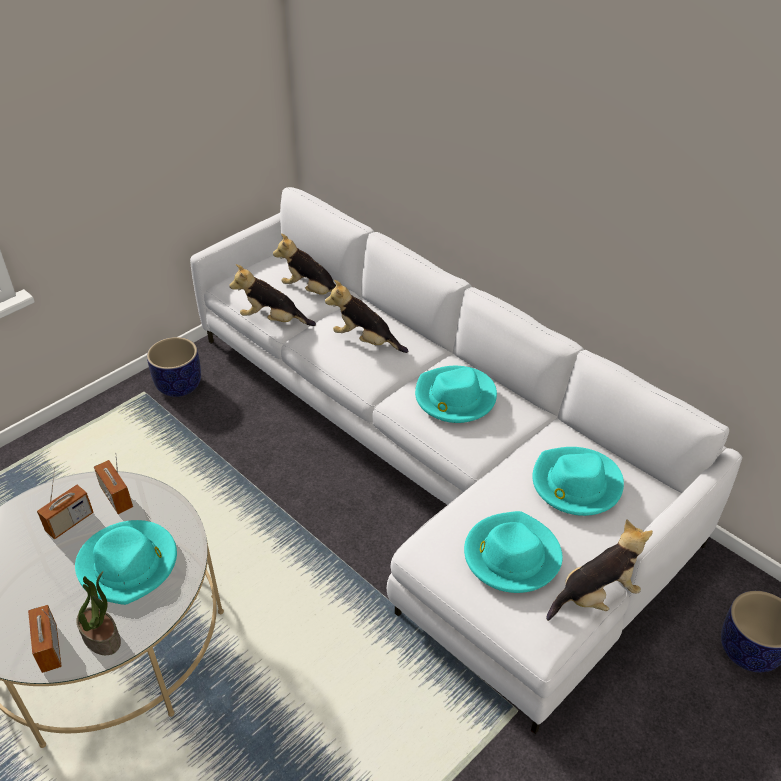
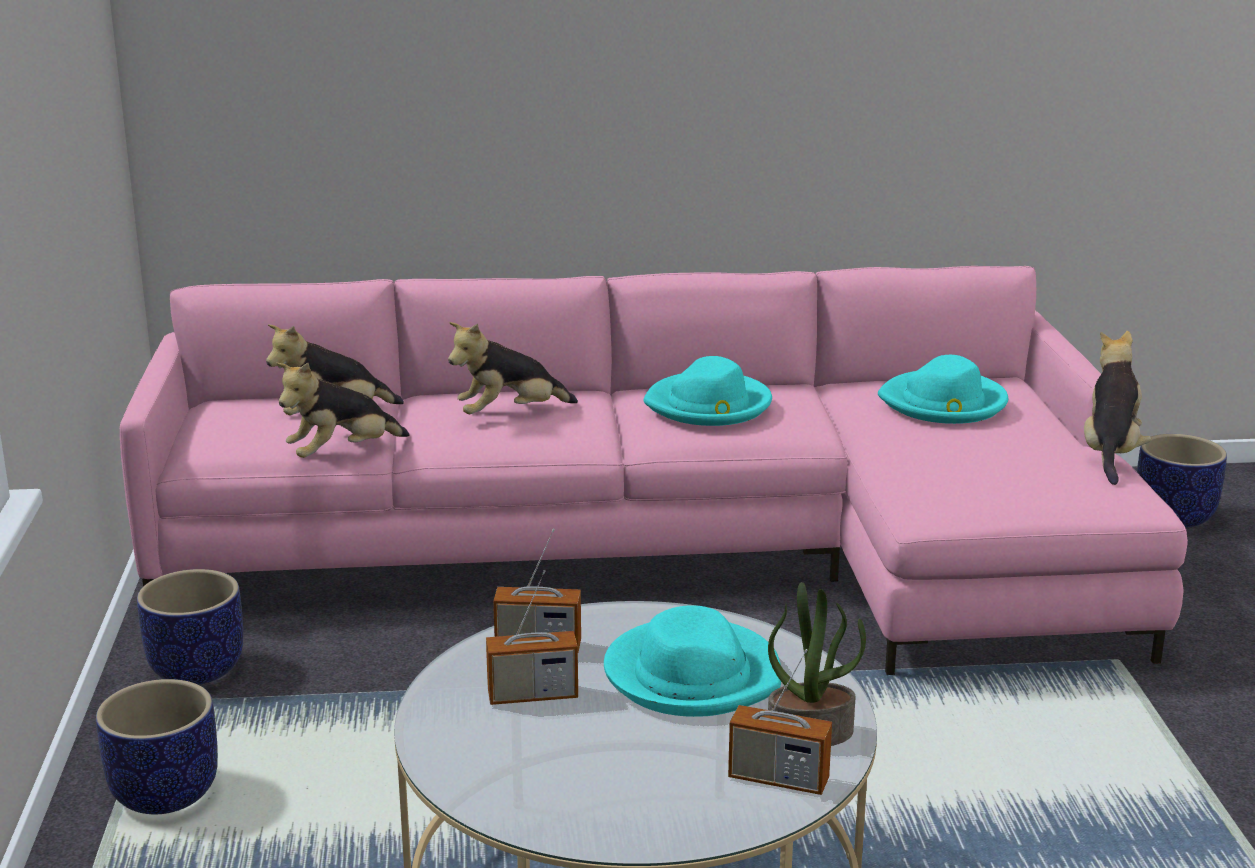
camera: 50 degrees left, 20 degrees down
(70, 522) = (532, 695): radio -> radio turned 90 degrees clockwise
(85, 441) = (165, 794): none -> planter
(435, 461) = (675, 554): white sofa -> pink sofa
(511, 556) = (1003, 466): turquoise hat -> none

